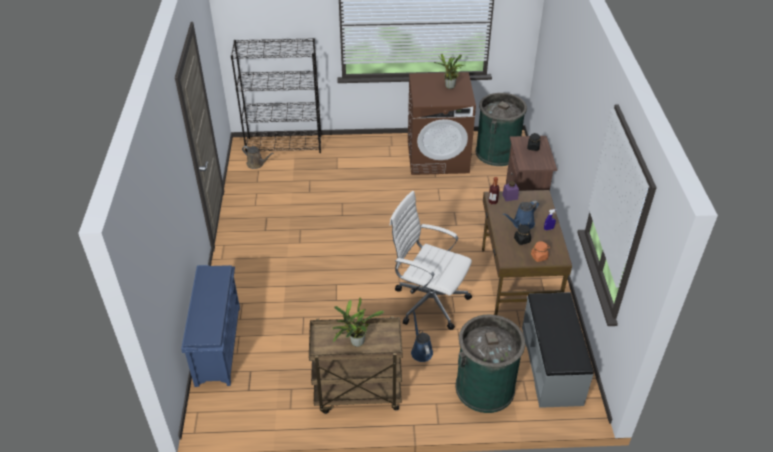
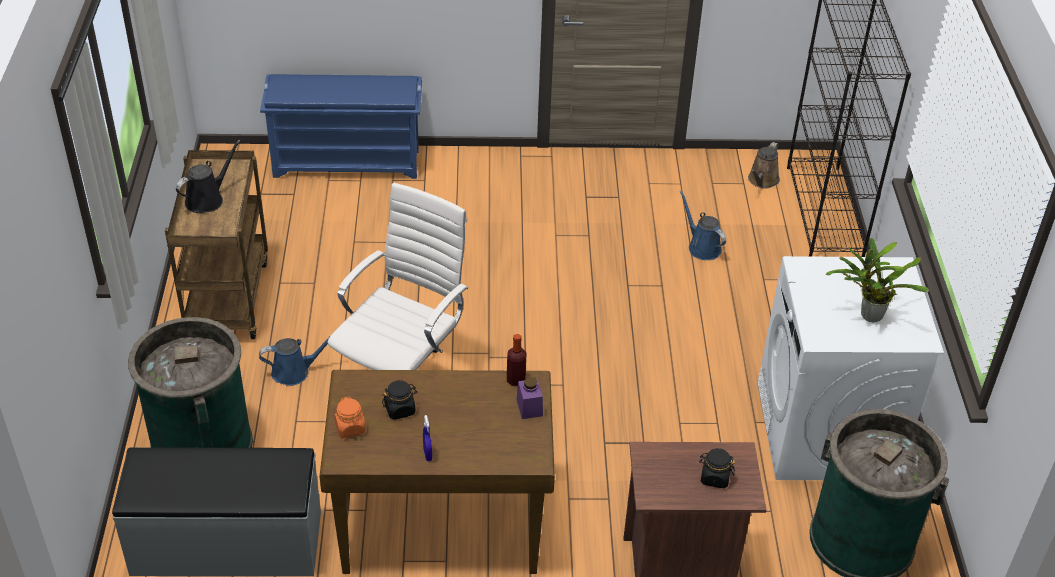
camera: 90 degrees right, 0 degrees up
(355, 343) = (207, 199): potted plant -> black watering can
(438, 157) = (826, 431): brown washing machine -> white washing machine
(521, 224) = (445, 415): blue watering can -> blue watering can (702, 247)

